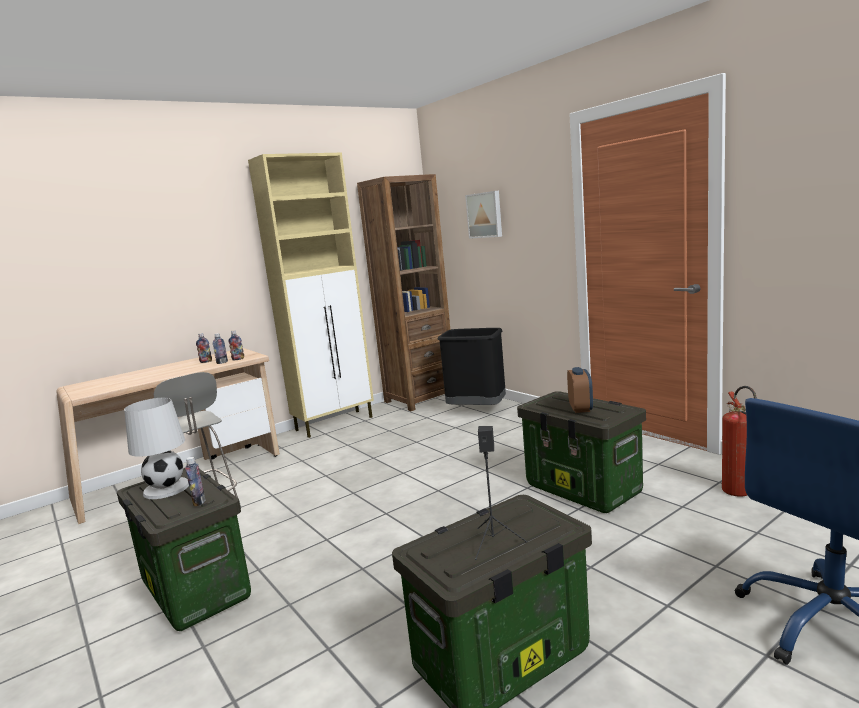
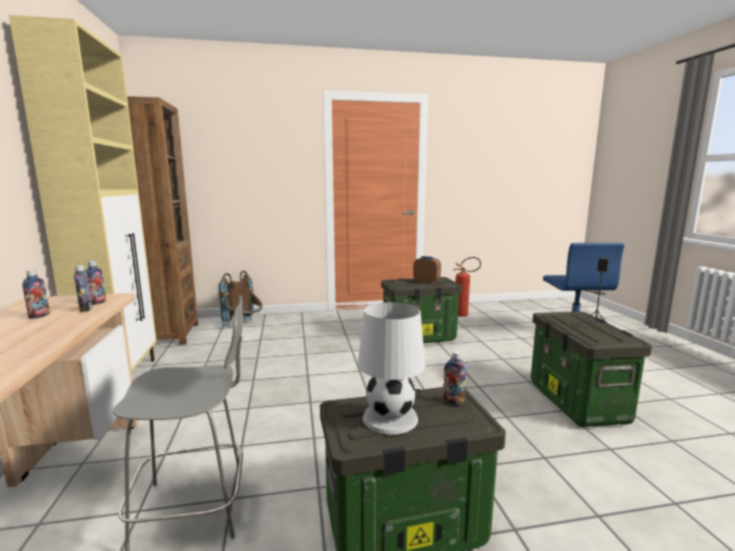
camera: 65 degrees left, 0 degrees up
(477, 410) = (244, 326): black trash can -> brown backpack
(485, 215) = (226, 156): picture -> none

